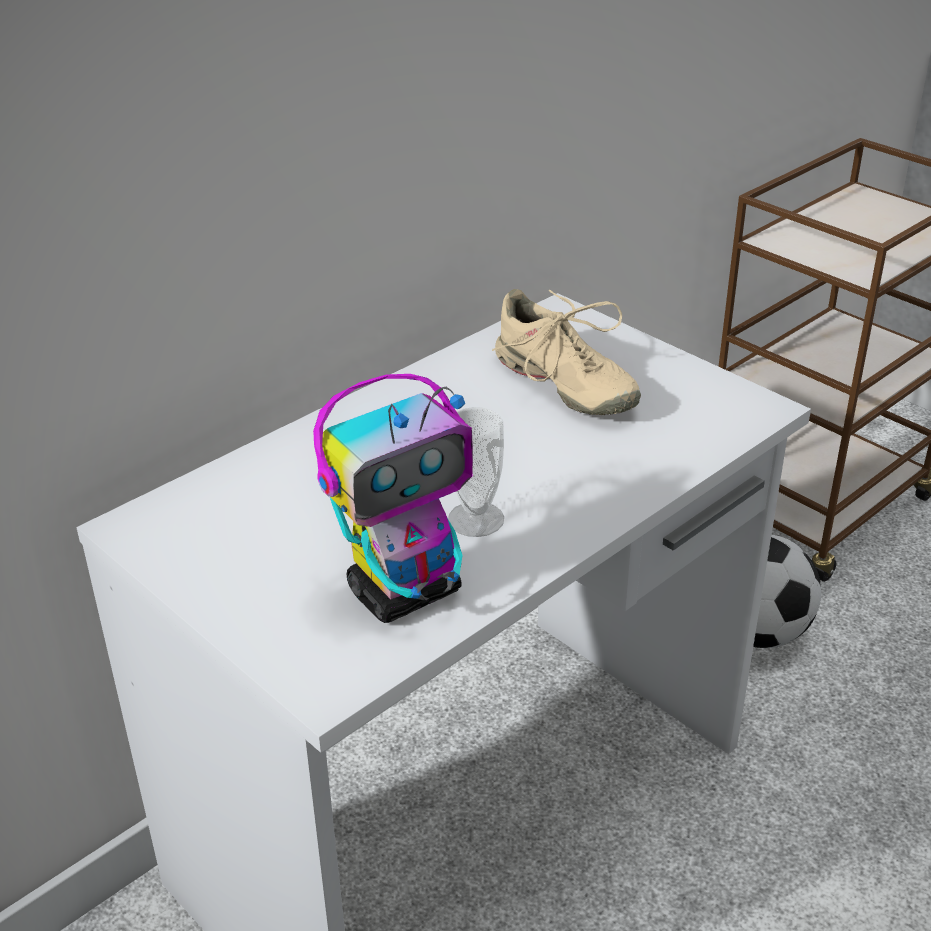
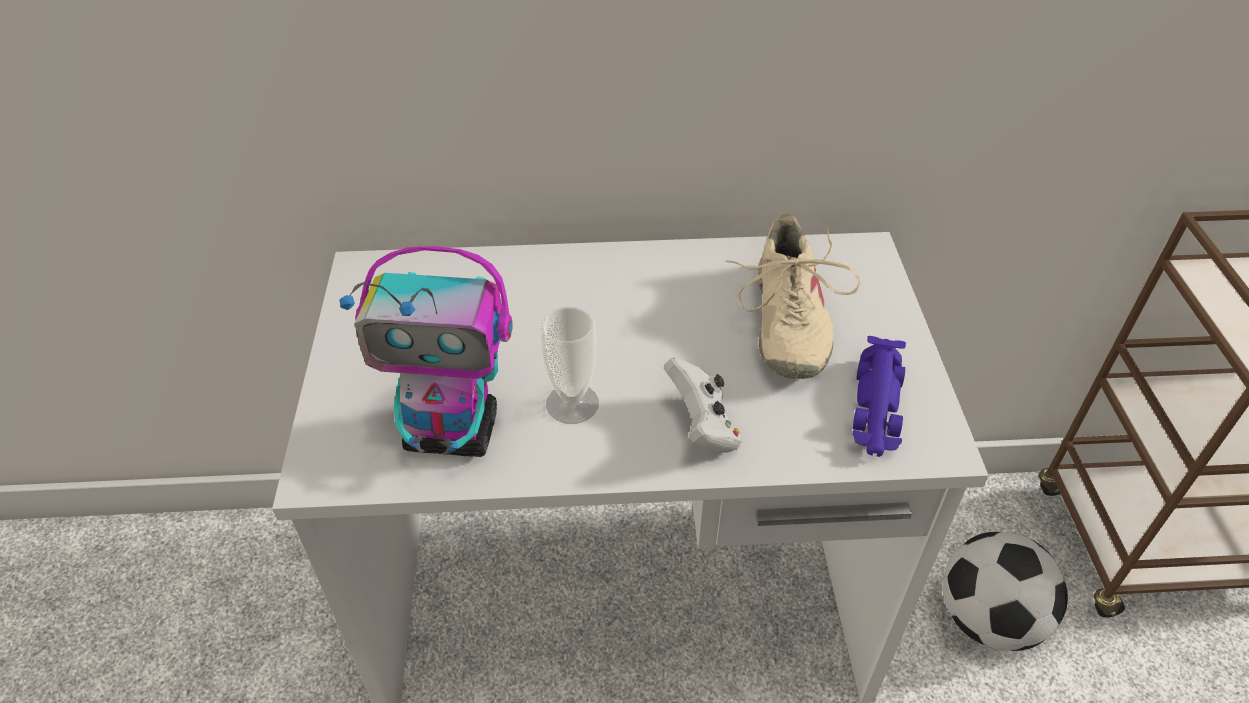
camera: 40 degrees right, 10 degrees up
(596, 481) = (702, 427): none -> white game controller
(697, 407) = (876, 410): none -> purple toy car

